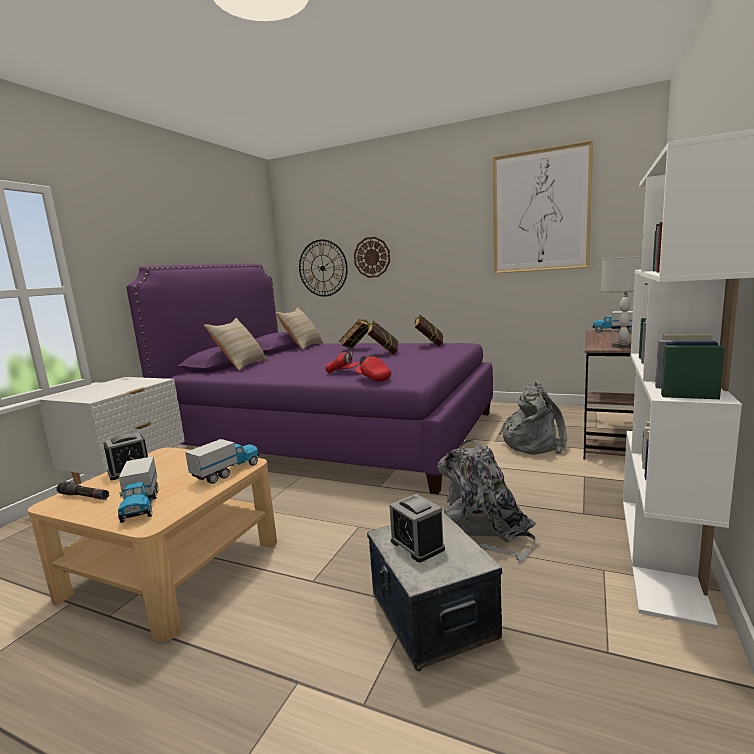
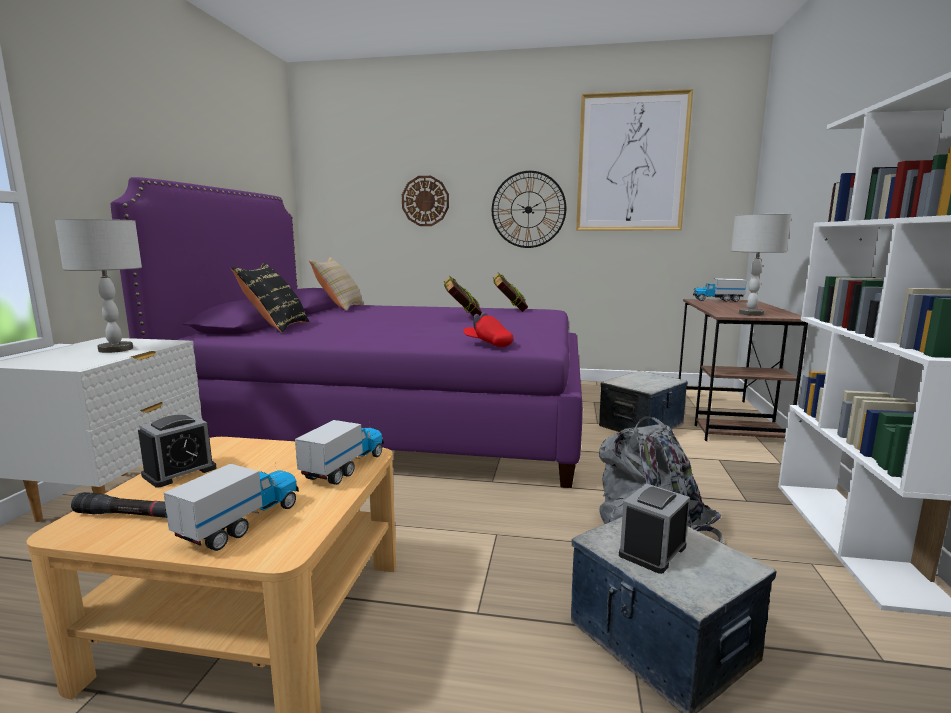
camera: 15 degrees left, 0 degrees up
(123, 386) = (116, 349): none -> grey table lamp
(141, 505) = (242, 523): toy truck -> toy truck turned 120 degrees counterclockwise
(241, 366) = (276, 327): beige pillow -> black pillow
(322, 268) = (358, 210): wall clock -> wall clock (528, 209)
(344, 372) = (437, 336): red cap -> none
(357, 349) = (419, 312): book -> none
(417, 545) = (652, 550): alarm clock -> alarm clock turned 90 degrees clockwise
(533, 444) = (641, 426): grey backpack -> storage box

